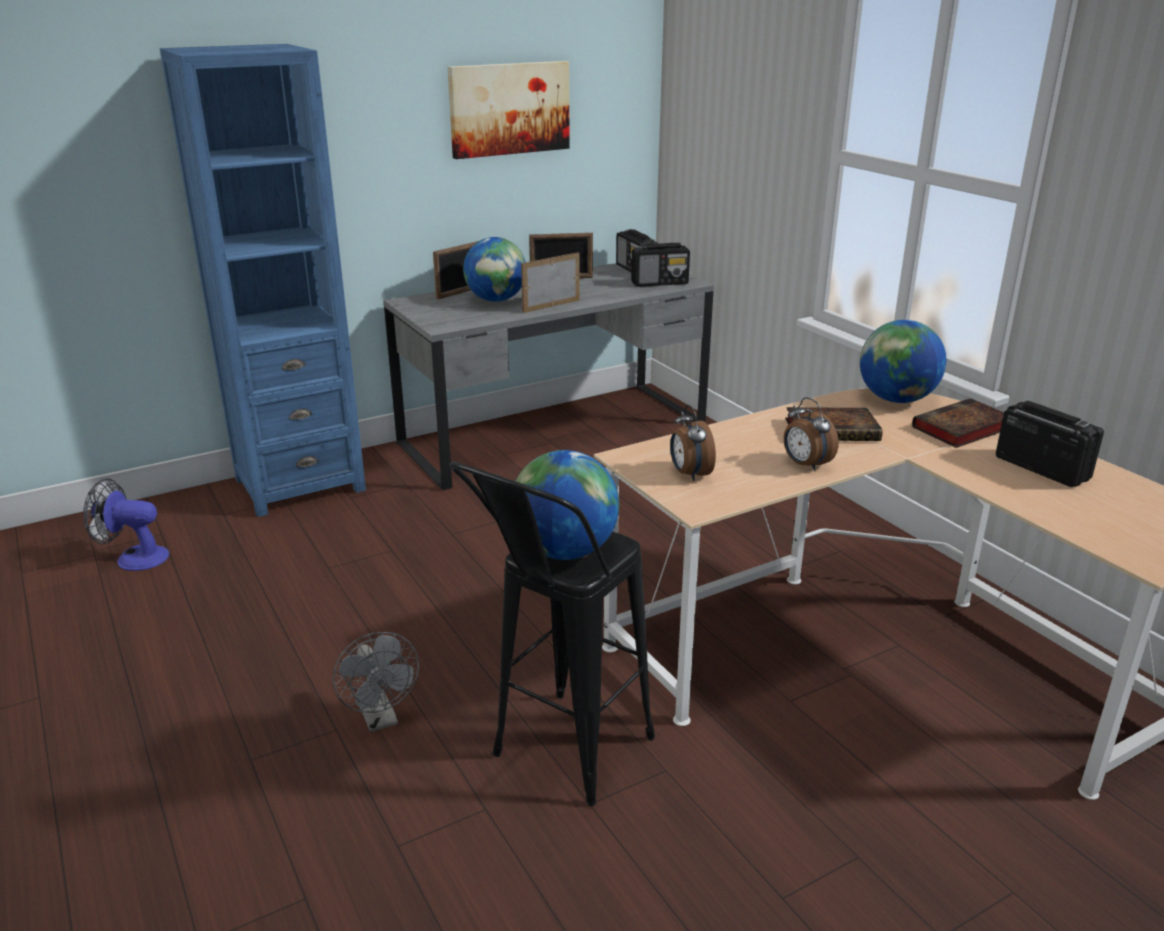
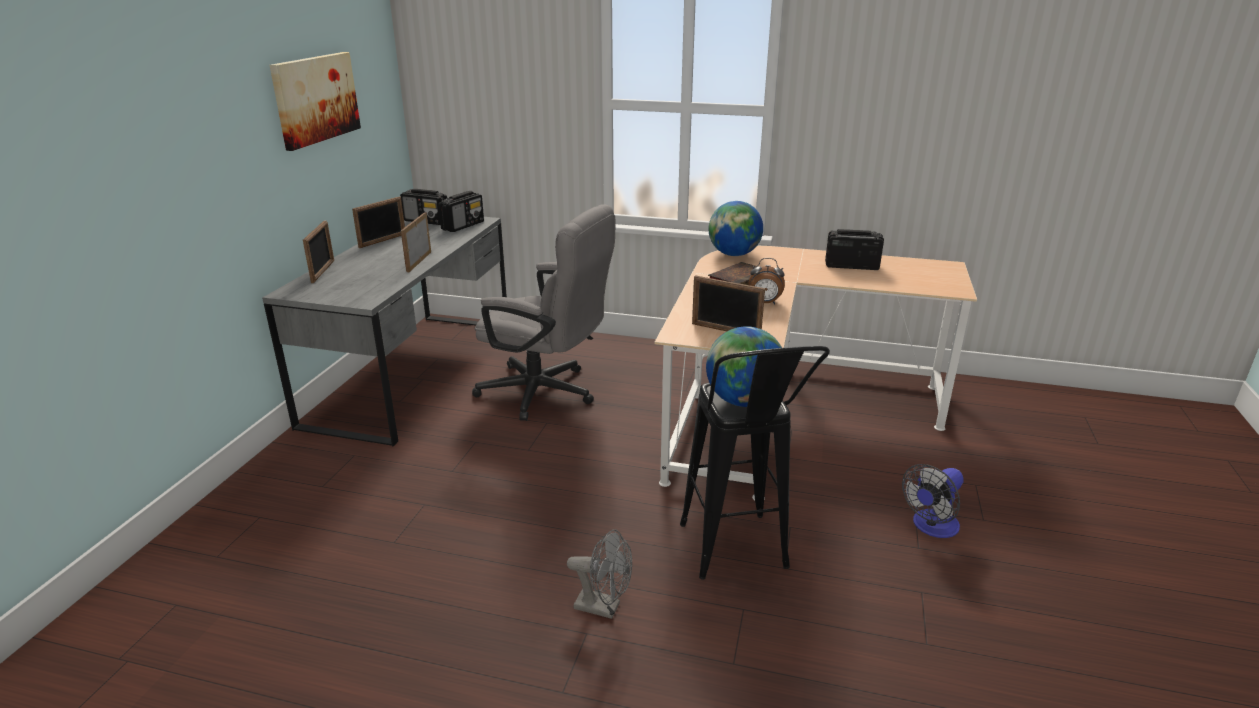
camera: 45 degrees left, 0 degrees up
(134, 558) = (182, 637): fan -> fan (931, 527)
(300, 484) = (254, 499): blue bookcase -> none
(496, 300) = (366, 270): globe -> none
(638, 504) = (547, 393): none -> grey office chair
(689, 474) = (725, 330): alarm clock -> picture frame
(961, 429) = (788, 259): book -> none

